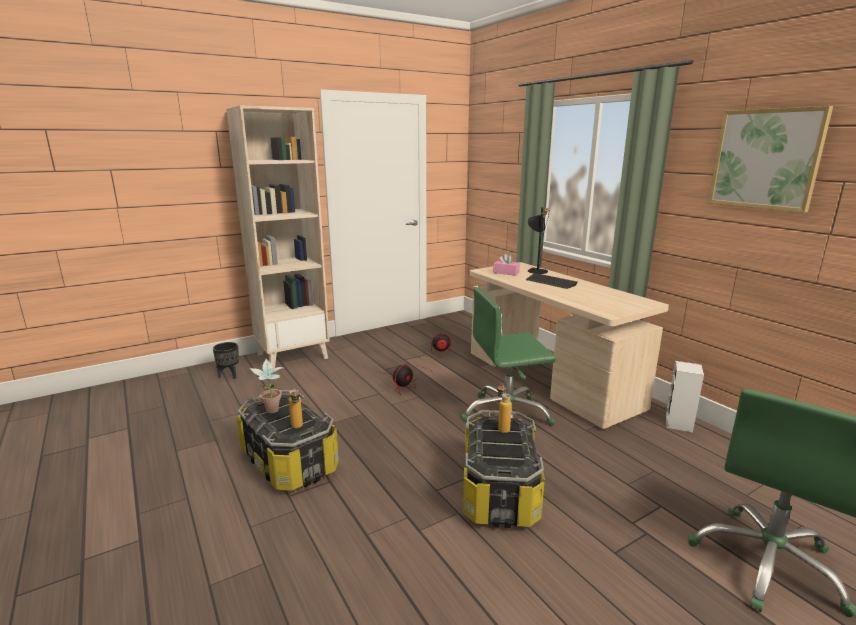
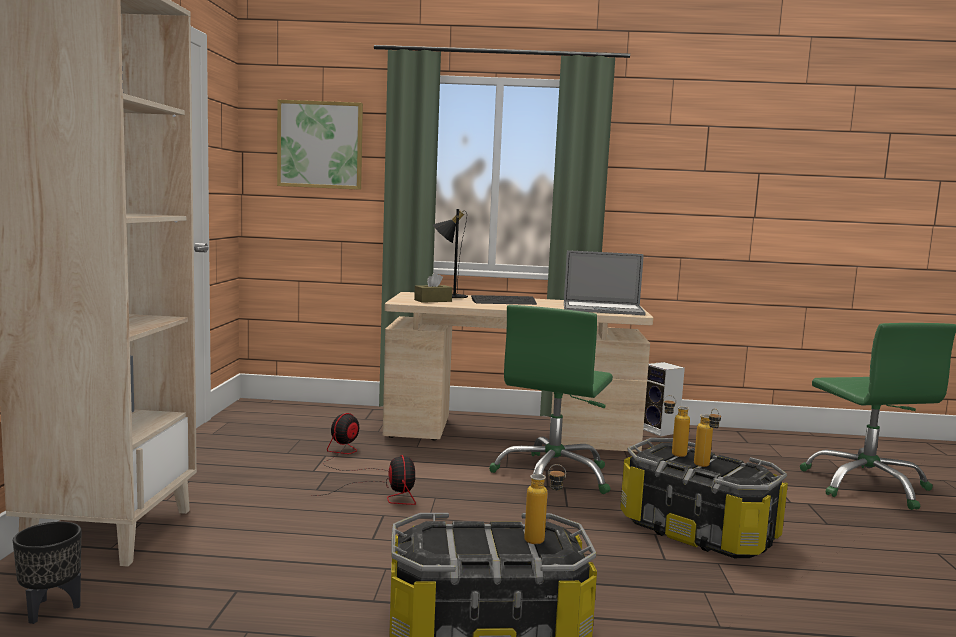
camera: 55 degrees left, 10 degrees down
(272, 412) = (464, 546): potted plant -> none
(493, 445) = (705, 467): none -> bottle
(506, 273) = (433, 300): pink tissue box -> brown tissue box
(602, 303) = (602, 309): none -> laptop
(766, 159) = (697, 154): picture -> picture (320, 145)

